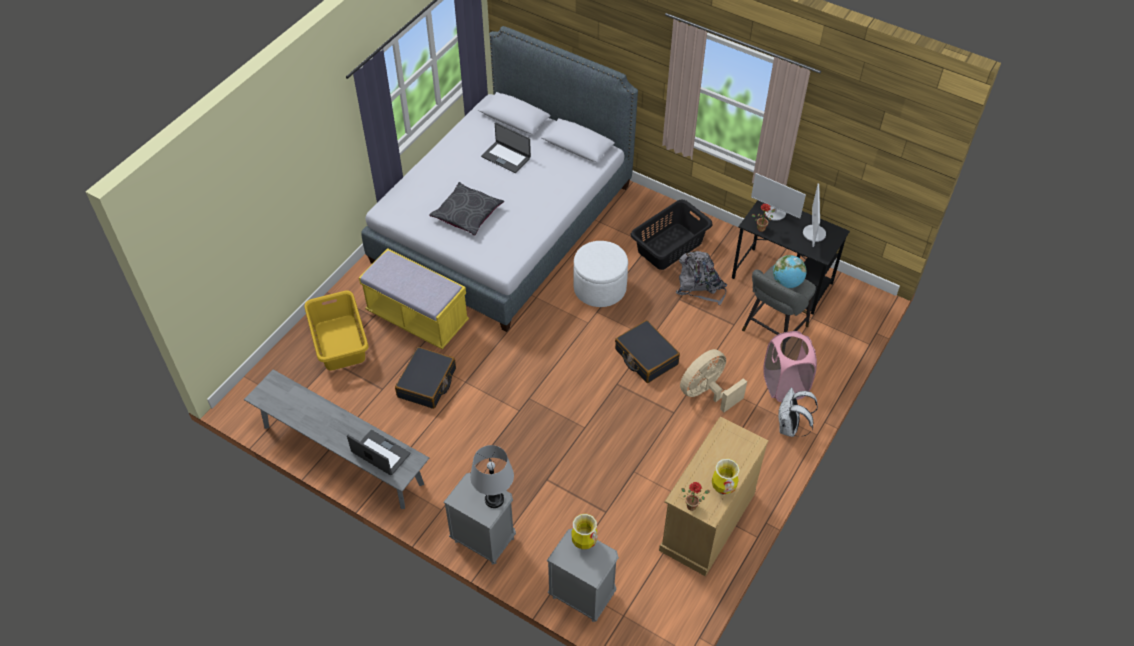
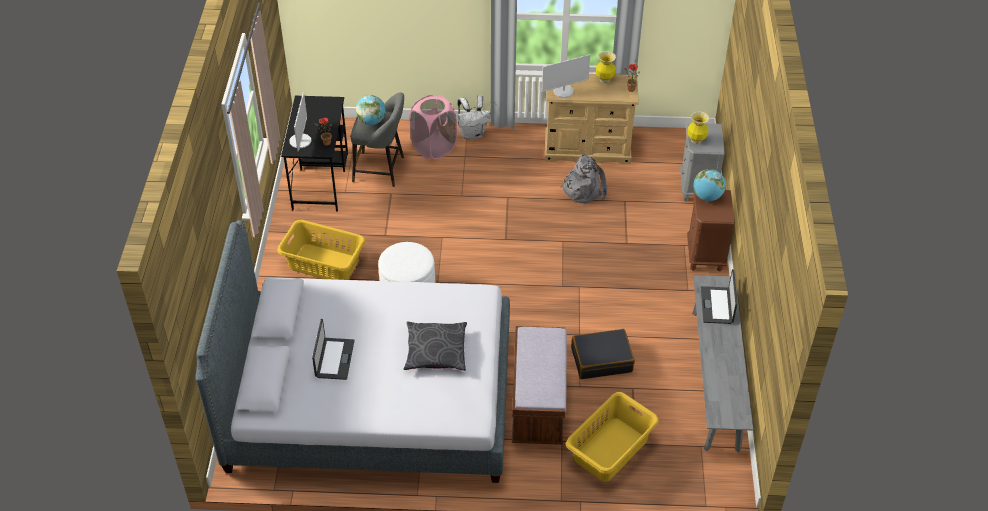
camera: 120 degrees left, 5 degrees down
(417, 318) = (537, 405): yellow bench -> brown bench
(483, 539) = (705, 255): grey nightstand -> brown nightstand
(494, 499) = (707, 197): grey table lamp -> globe
(646, 357) = (465, 232): black suitcase -> none
(670, 246) = (324, 263): black laundry basket -> yellow laundry basket
(700, 286) = (361, 227): grey backpack -> grey backpack (583, 189)
(707, 393) = (474, 185): beige fan -> none
(813, 233) = (312, 113): monitor -> monitor (563, 91)

